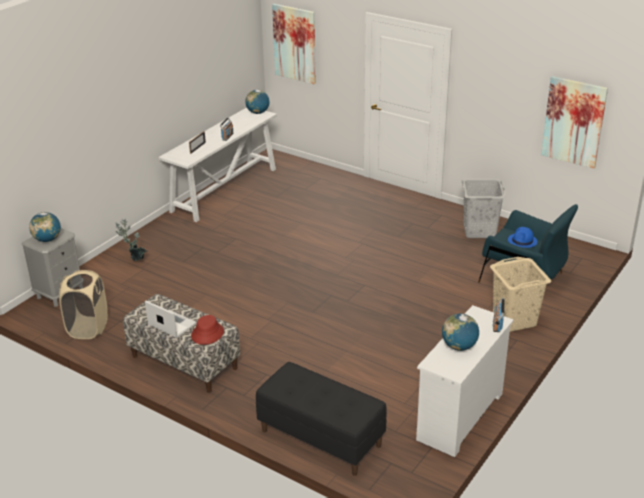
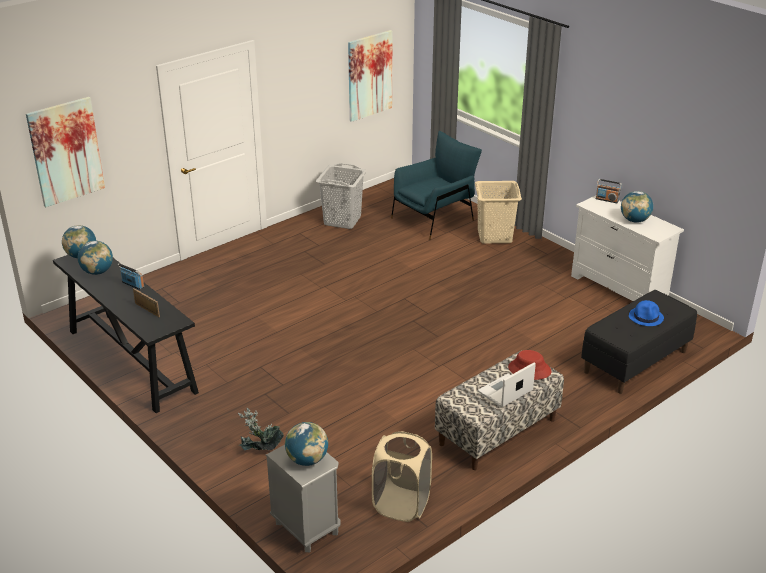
camera: 75 degrees left, 0 degrees up
(225, 189) = (131, 360): white console table -> black console table
(239, 122) = (97, 272): none -> globe
(522, 241) = (432, 184): blue hat -> blue hat (646, 317)

